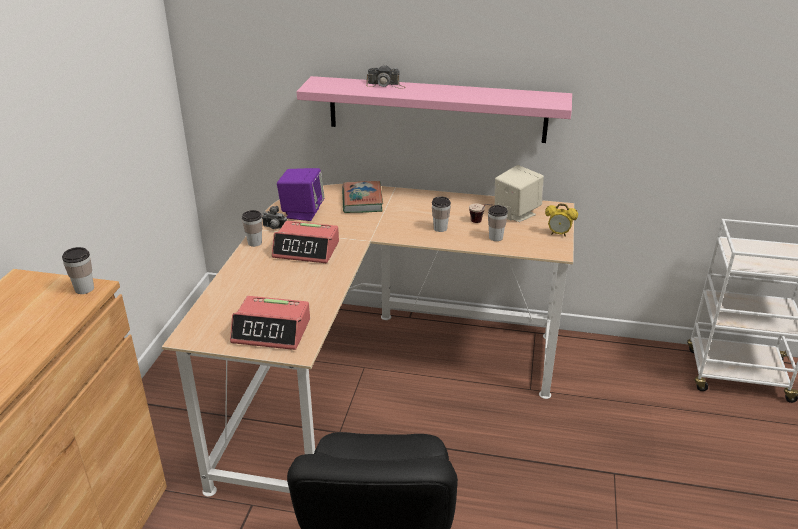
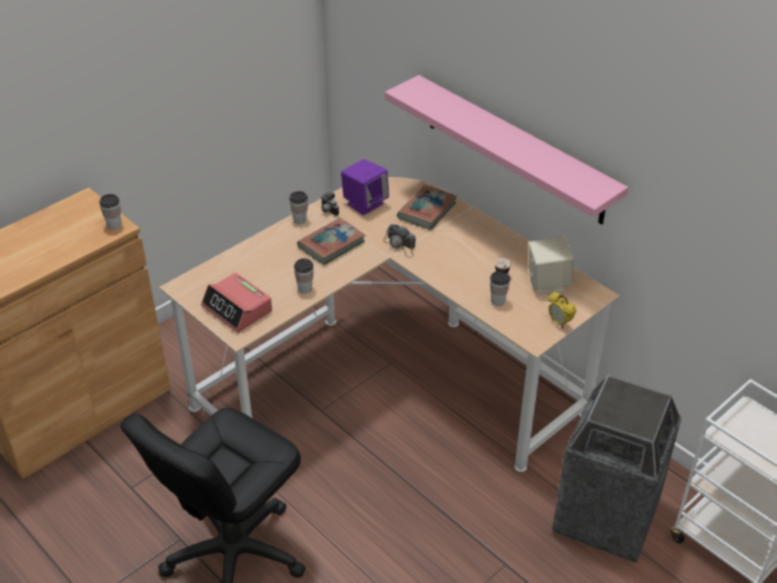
camera: 35 degrees right, 10 degrees up
(306, 250) = (331, 244): alarm clock -> book
(386, 85) = (467, 111): camera -> camera (400, 245)
(440, 228) = (461, 270): cup -> cup (305, 288)
(639, 398) = (605, 516): none -> trash can

